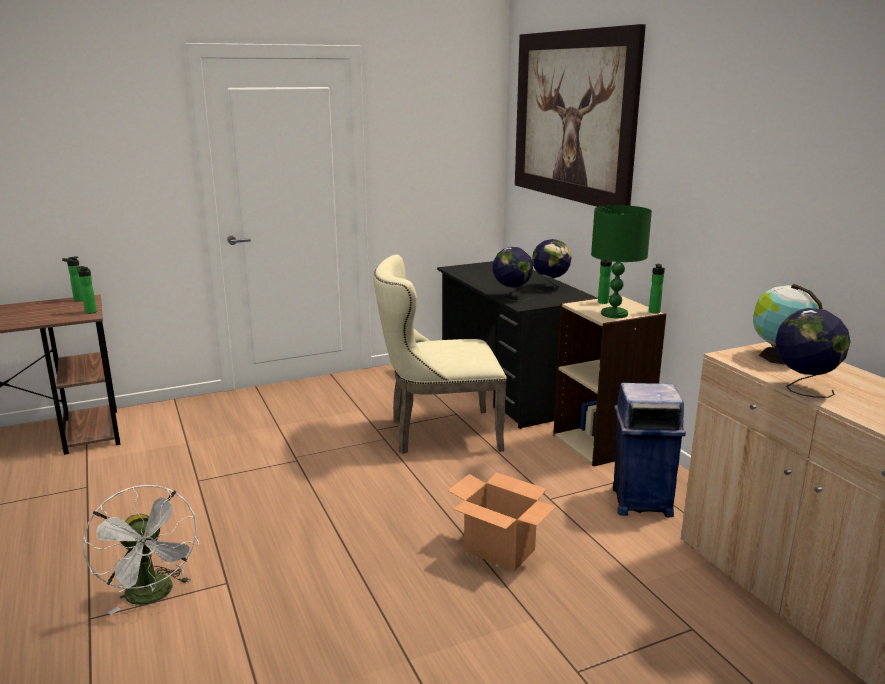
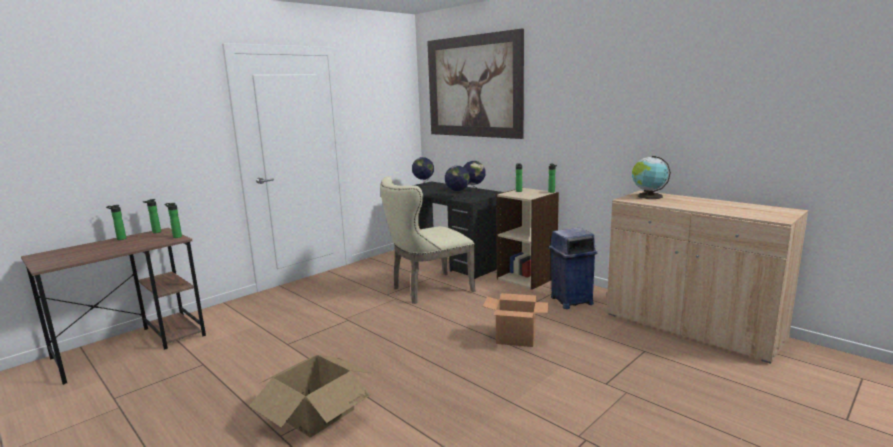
camera: 20 degrees left, 5 degrees down
(32, 304) = (120, 239): none -> bottle
(153, 596) = (316, 412): white fan -> cardboard box
(614, 314) = (532, 195): green table lamp -> none
(803, 389) = (676, 206): globe -> globe (423, 185)

